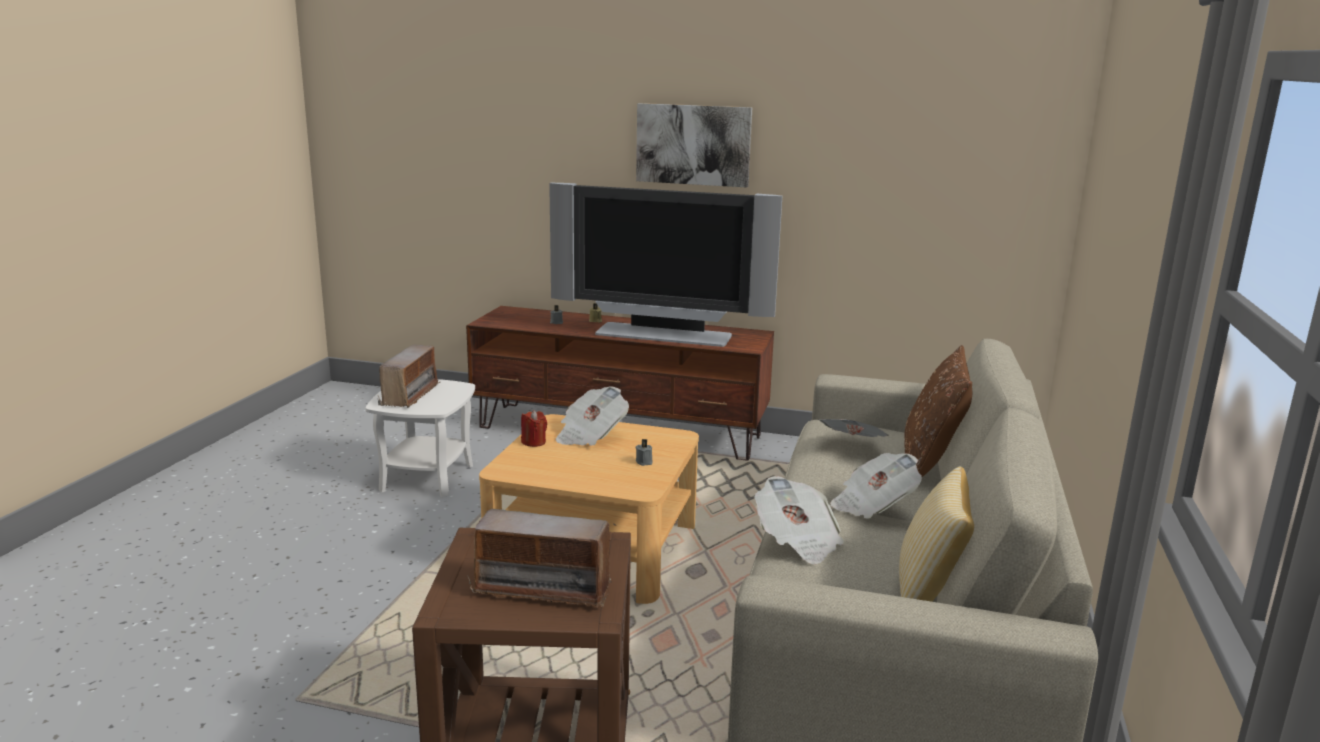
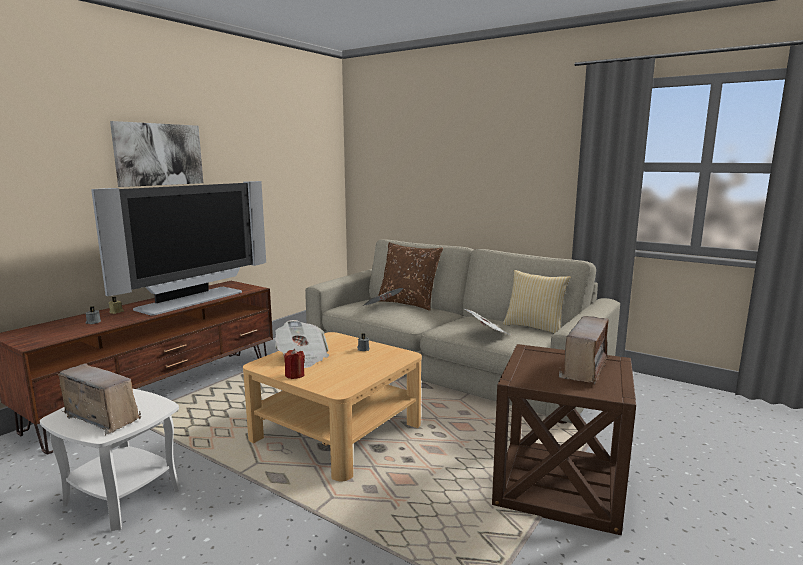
camera: 70 degrees left, 5 degrees down
(873, 505) = (451, 317): newspaper -> none

